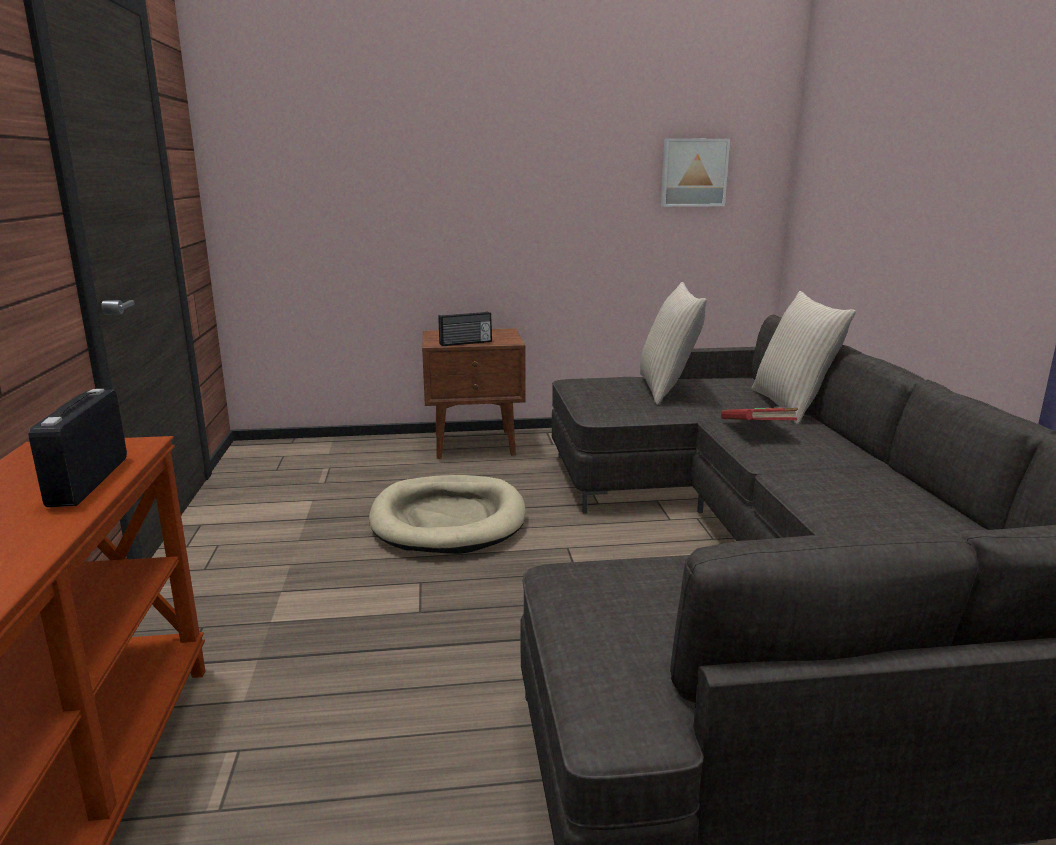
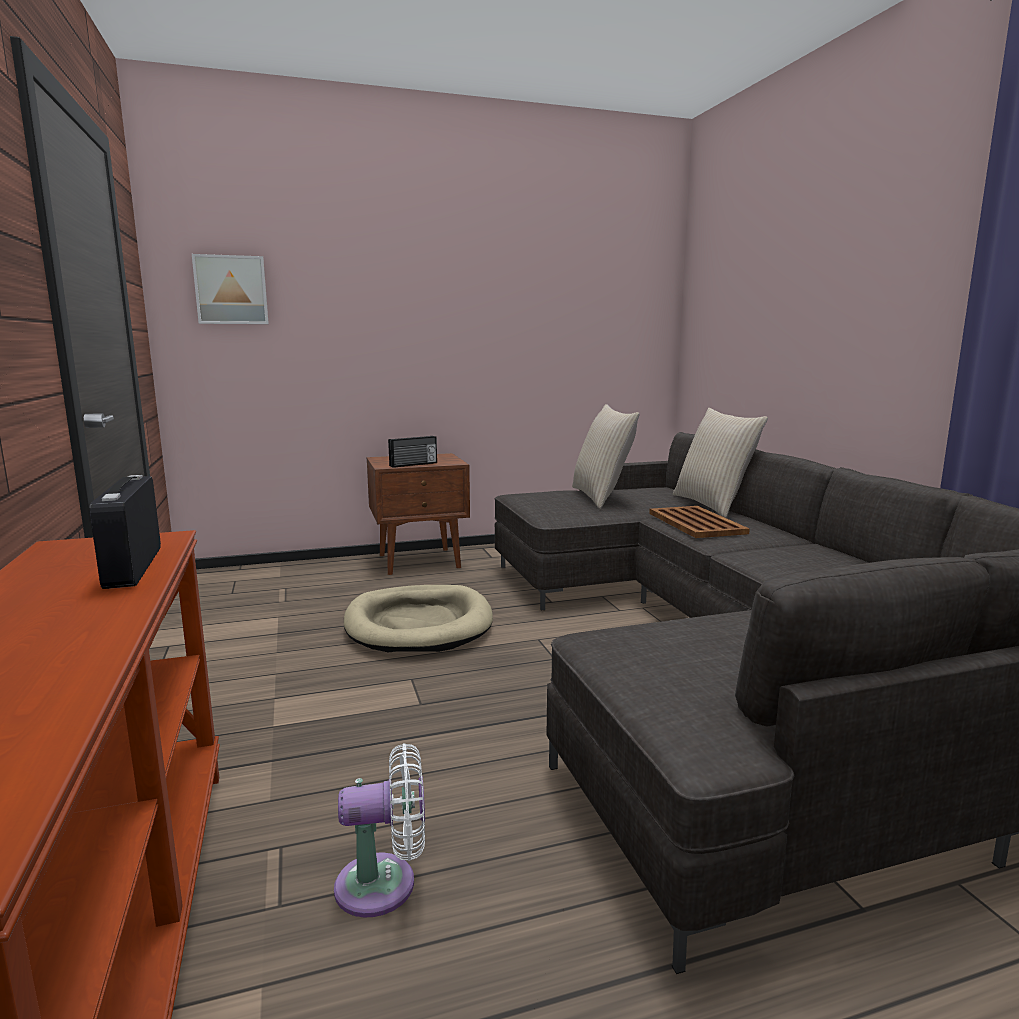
camera: 10 degrees left, 5 degrees down
(321, 802) = (384, 884): none -> white fan
(693, 172) = (601, 315): picture -> picture (231, 290)
(758, 430) = (696, 523): red book -> brown tray

